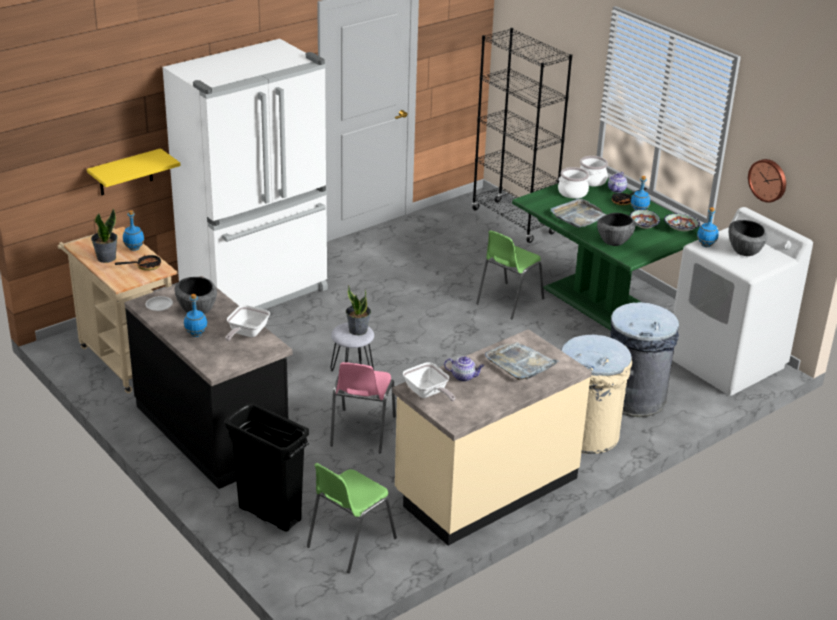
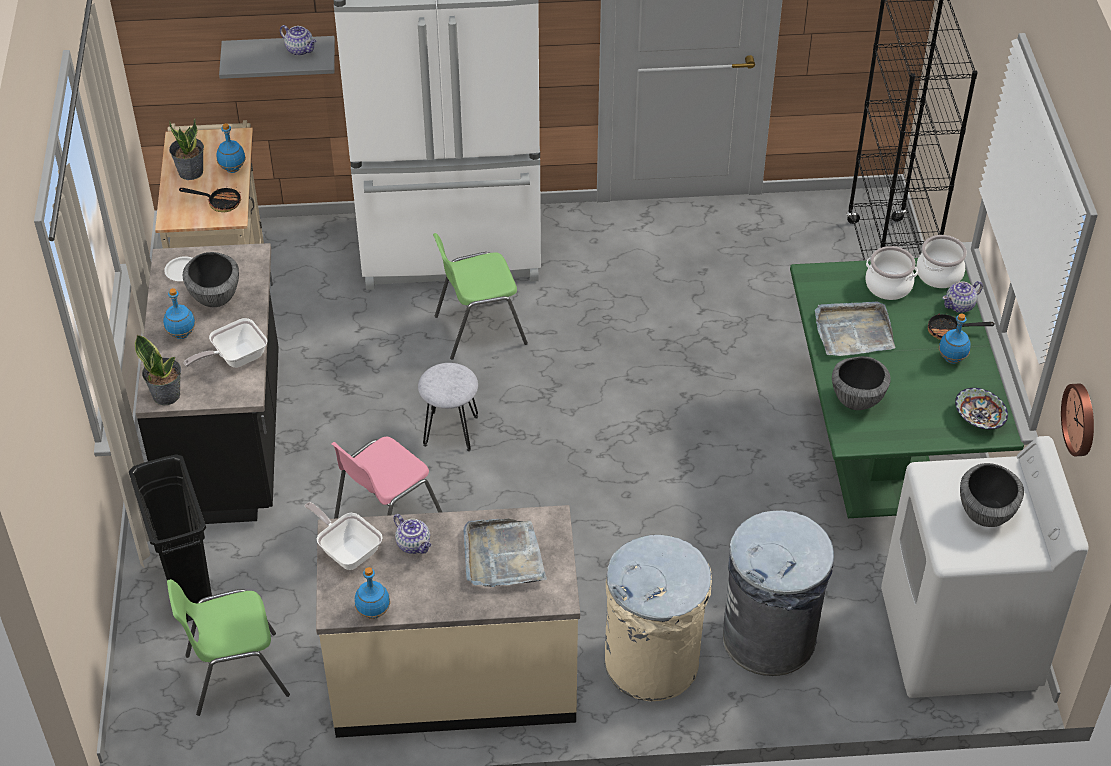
camera: 35 degrees right, 15 degrees up
(125, 172) = (280, 56): yellow shelf -> grey shelf
(147, 159) = (300, 50): none -> teapot
(358, 330) = (454, 382): potted plant -> potted plant (166, 394)
(428, 394) = (347, 550): frying pan -> frying pan turned 135 degrees clockwise
(508, 301) = (752, 399): green chair -> green chair (479, 329)
(644, 226) = (930, 390): bowl -> none
(706, 245) = (939, 477): blue bottle -> blue bottle (373, 612)

